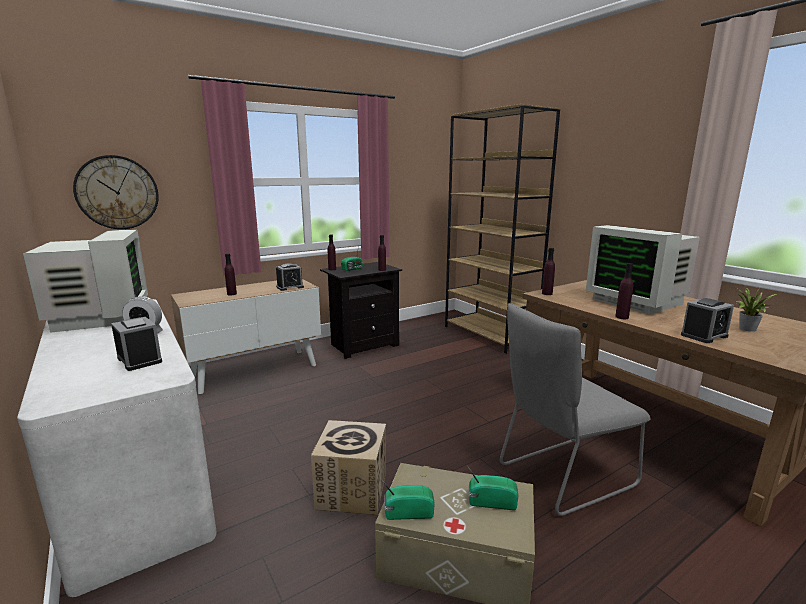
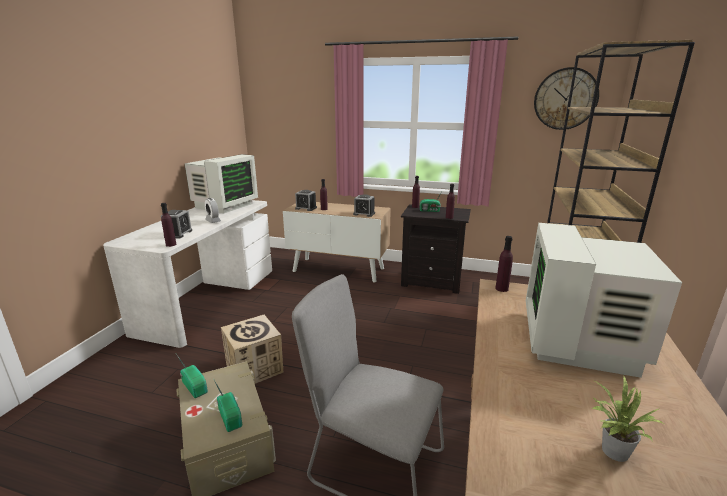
camera: 50 degrees right, 5 degrees up
(117, 192) = (284, 128): wall clock -> wall clock (565, 99)
(621, 317) = (491, 344): purple bottle -> purple bottle (171, 244)
(704, 336) = (511, 413): alarm clock -> alarm clock (306, 208)

